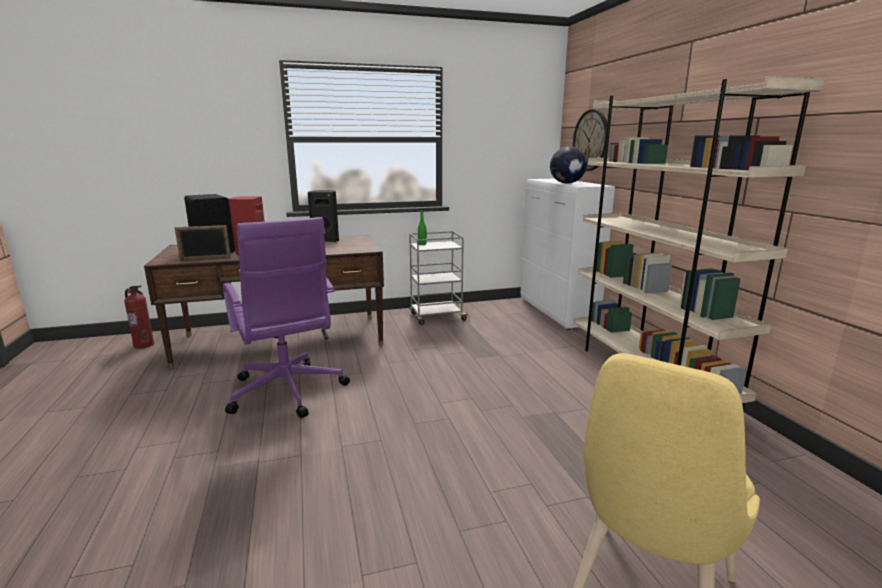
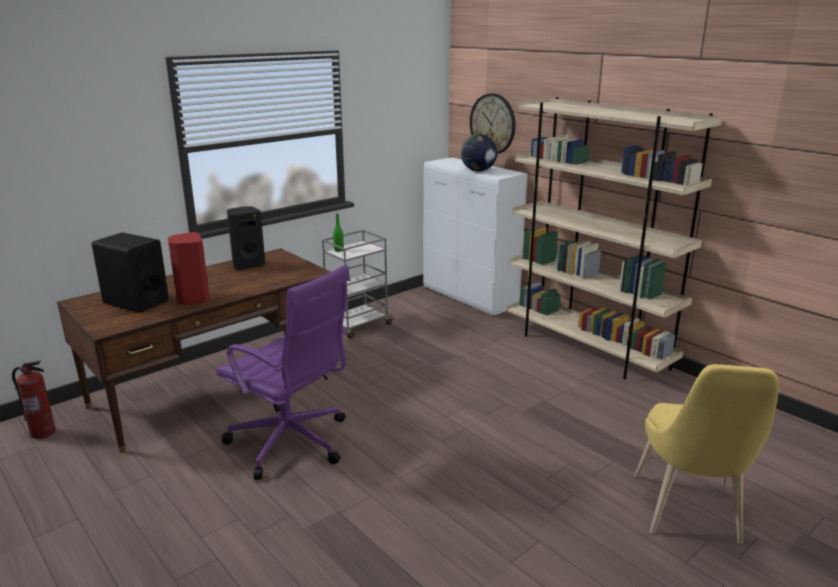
camera: 25 degrees left, 5 degrees up
(205, 259) = (153, 317): picture frame -> none

